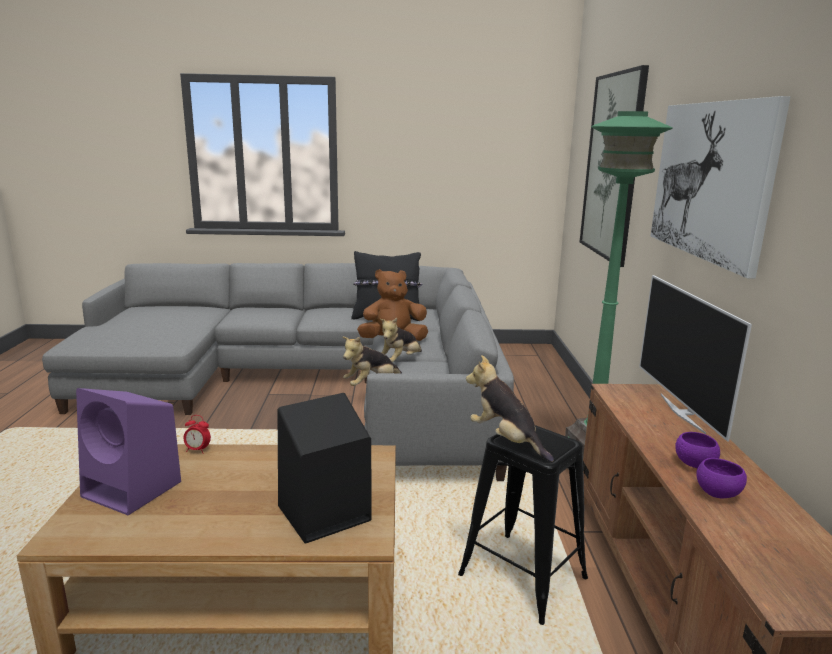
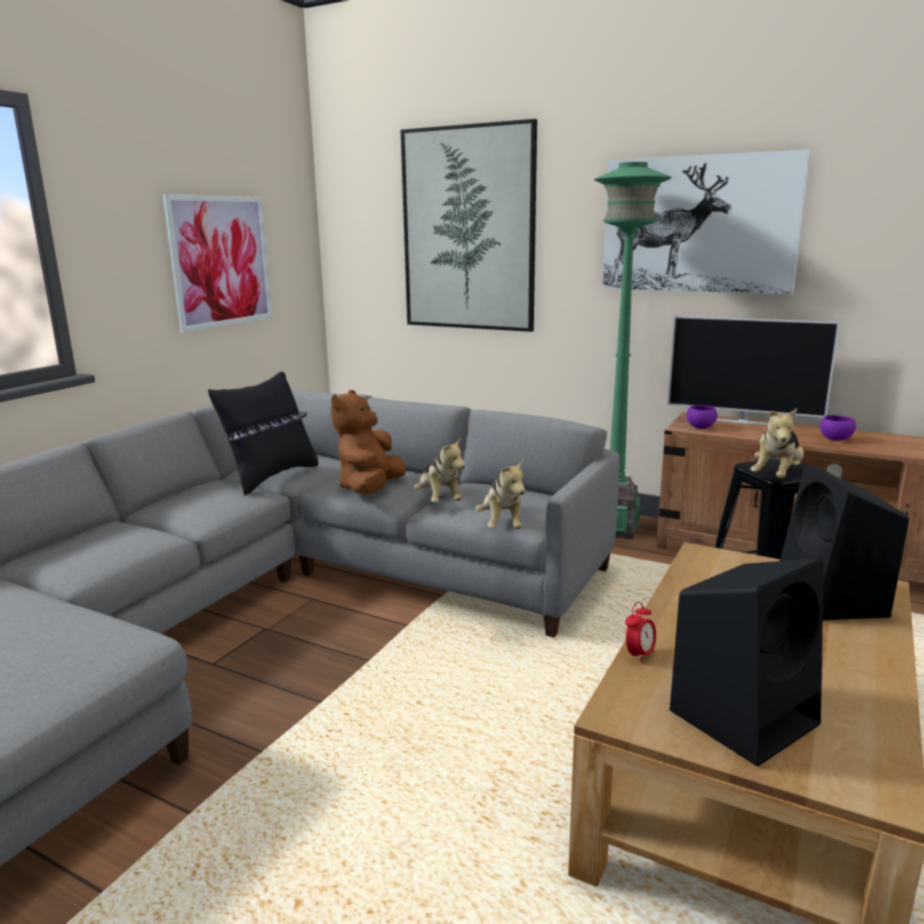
camera: 60 degrees left, 0 degrees up
(134, 489) = (744, 715): purple speaker -> black speaker
(458, 175) = (221, 261): none -> picture
(506, 440) = (777, 476): plush toy -> plush toy turned 45 degrees counterclockwise
(718, 494) = (881, 444): purple bowl -> purple bowl (700, 427)

